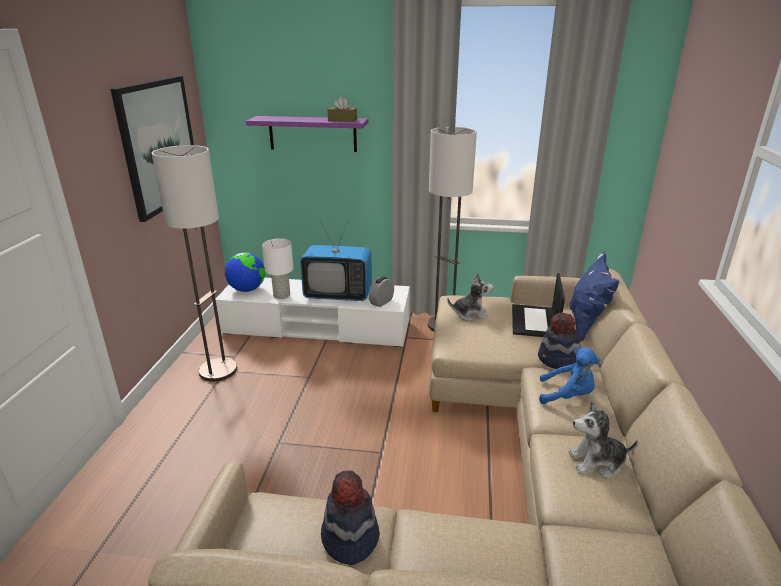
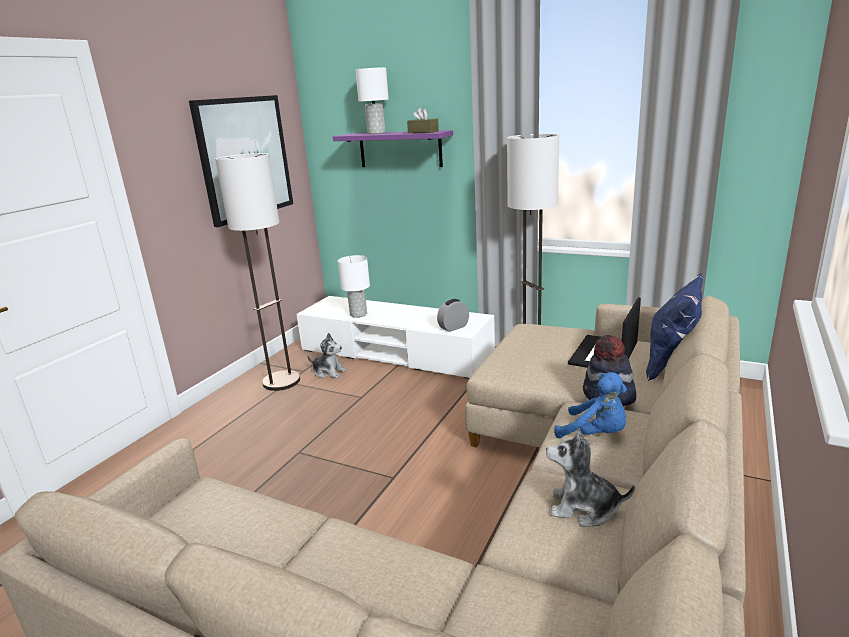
camera: 20 degrees right, 5 degrees down
(247, 289) = (330, 307): globe -> none
(290, 118) = (376, 133): none -> white table lamp
(338, 295) = (413, 318): television -> none
(349, 538) = (255, 531): hat -> none
(470, 314) = (534, 342): plush toy -> plush toy (328, 372)

